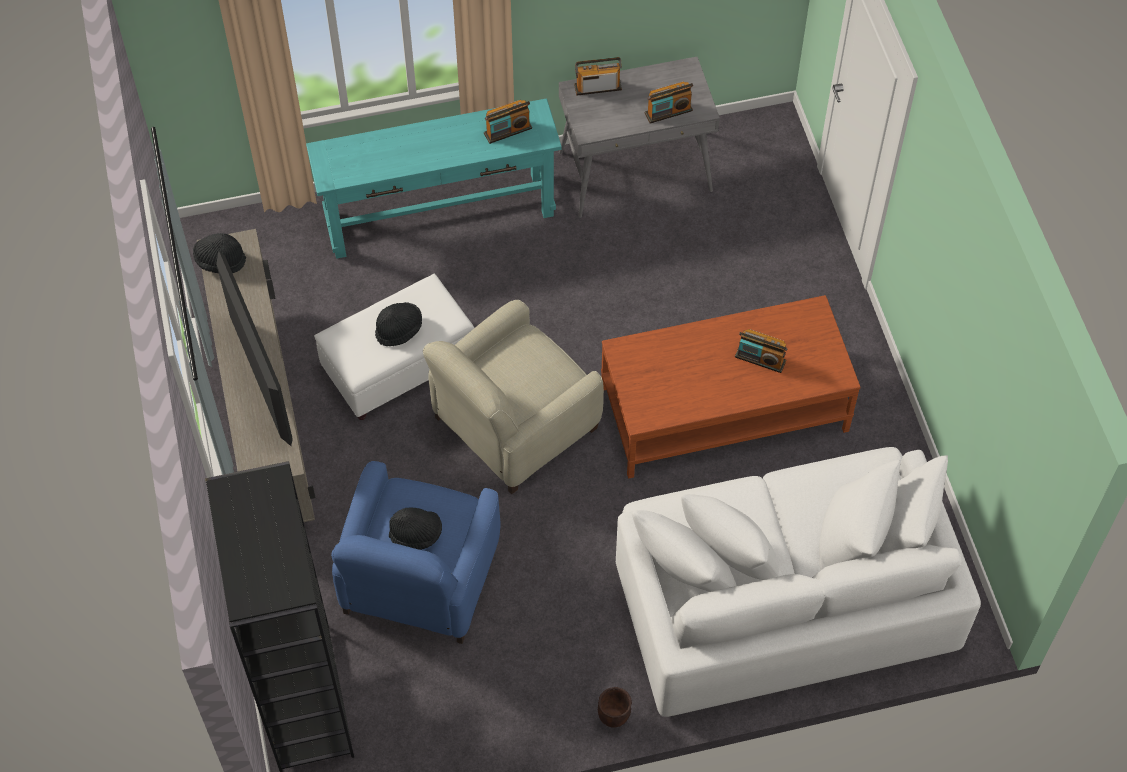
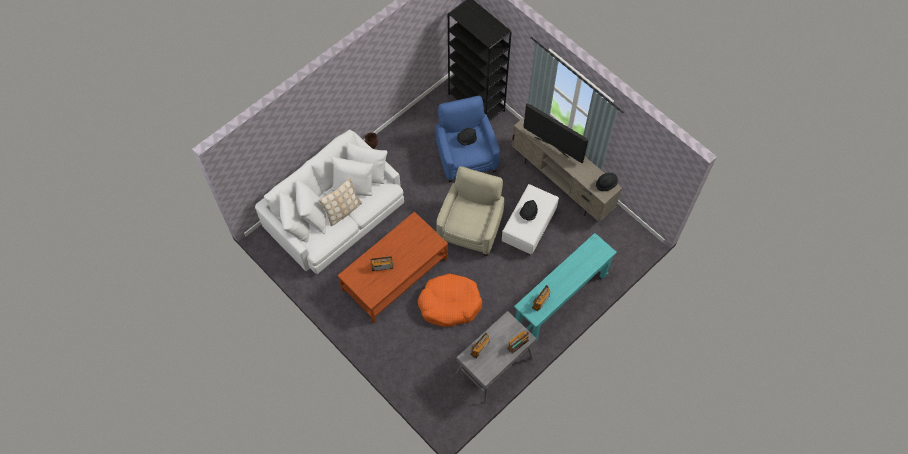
camera: 150 degrees right, 5 degrees up
(649, 306) = (449, 303): none -> orange dog bed
(782, 513) = (343, 211): none -> beige pillow

